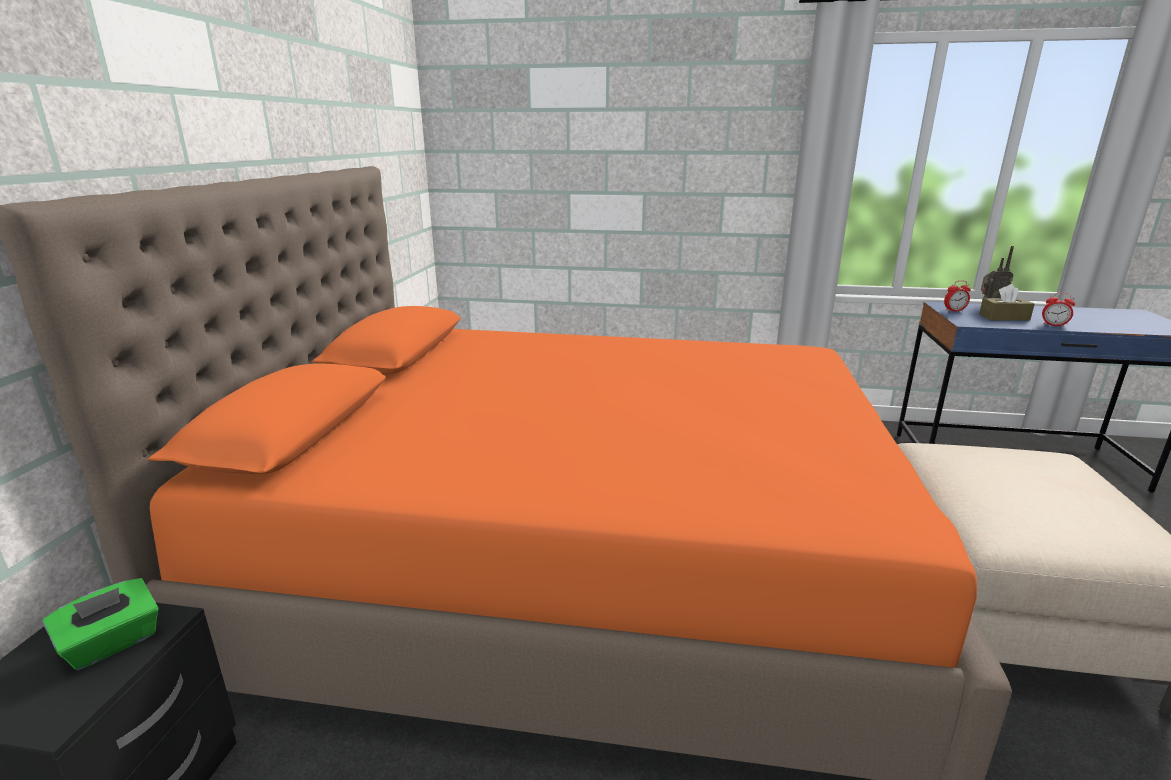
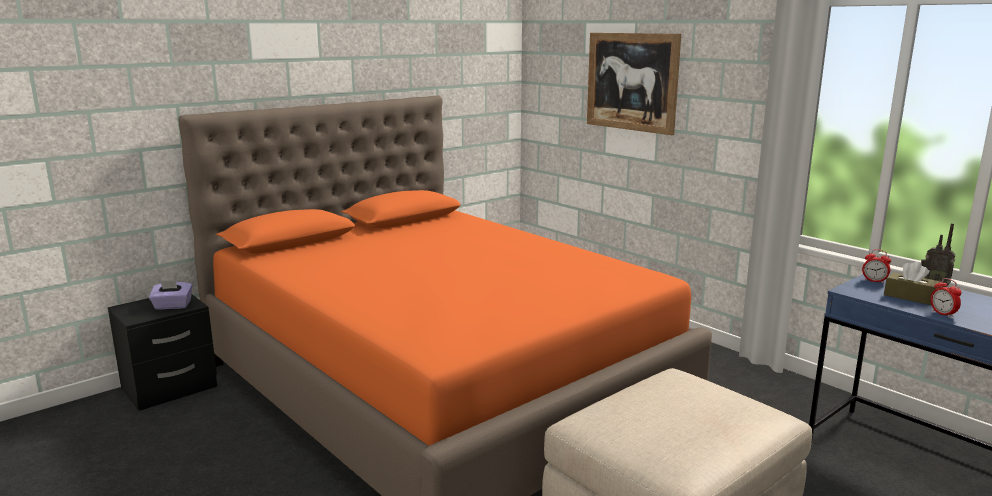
camera: 40 degrees right, 5 degrees down
(113, 643) = (172, 306): green tissue box -> purple tissue box
(607, 140) = (631, 82): none -> picture

